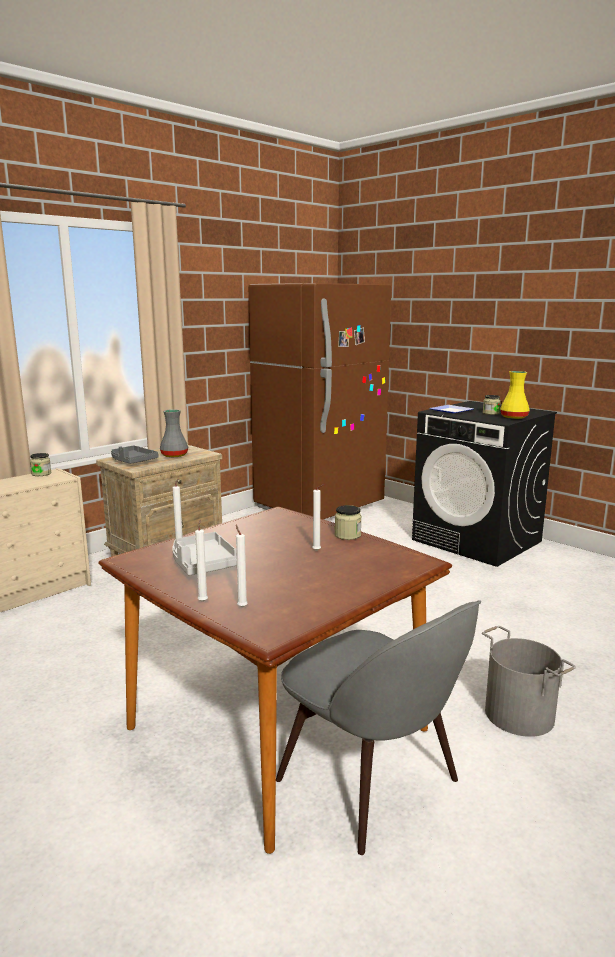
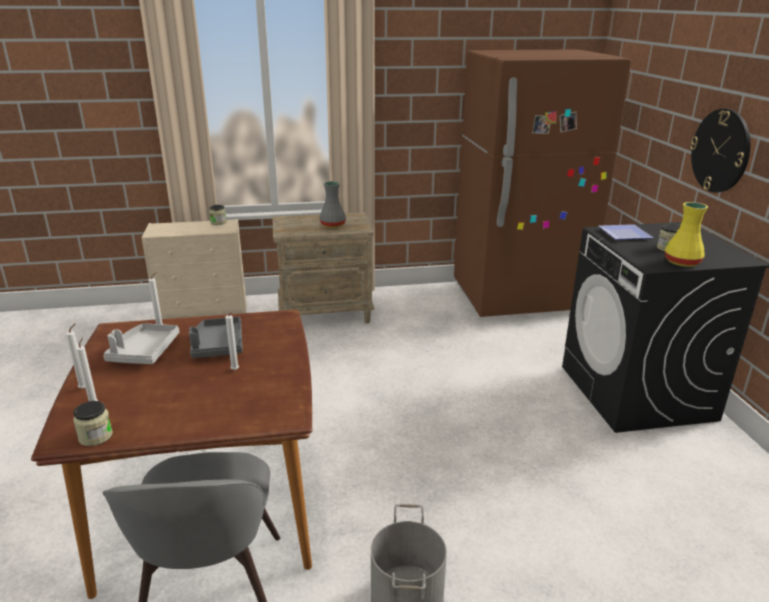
camera: 35 degrees right, 10 degrees up
(132, 461) = (293, 224): grey tray -> grey tray (218, 345)
(347, 535) = (287, 362): jar -> jar (95, 436)
(486, 343) = (720, 151): none -> wall clock

